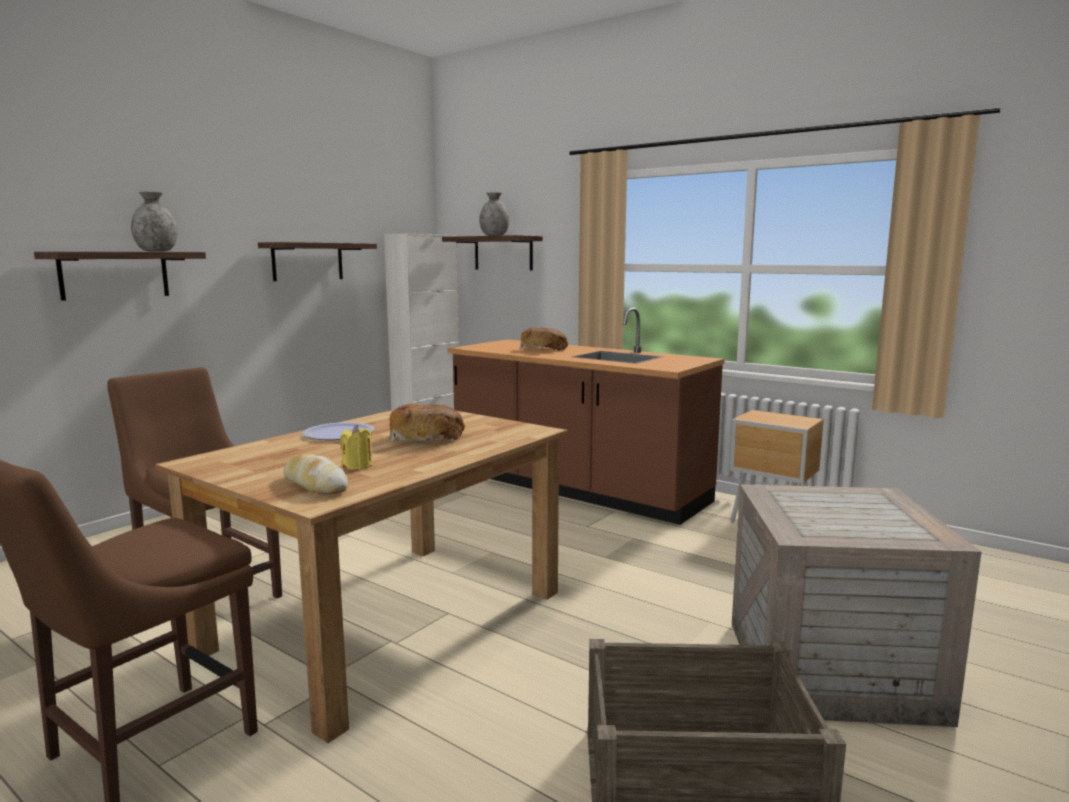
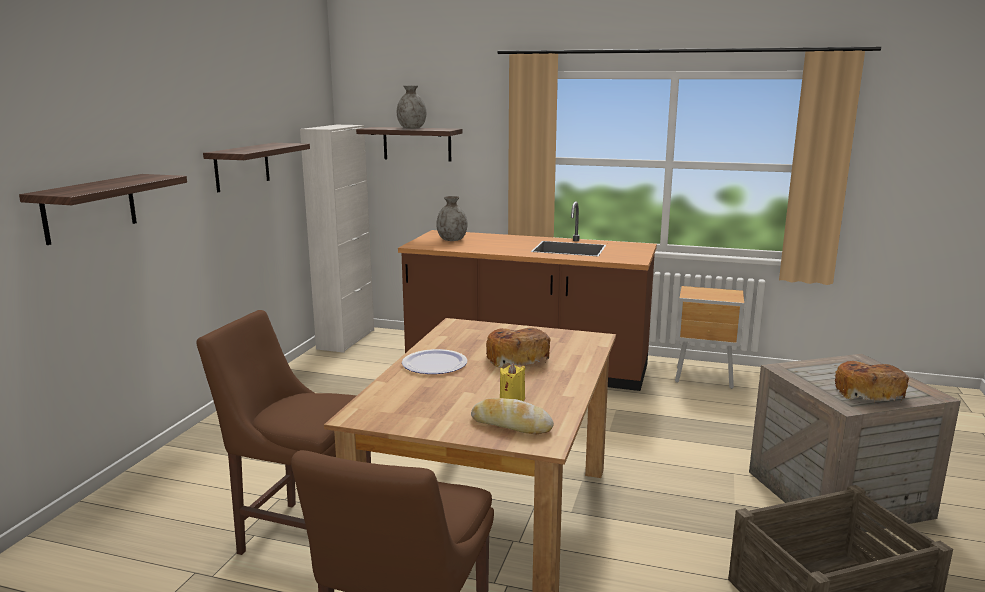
camera: 20 degrees left, 5 degrees up
(156, 251) = (138, 179): grey vase -> grey vase (451, 240)
(543, 349) = (490, 243): bread -> bread (867, 392)

